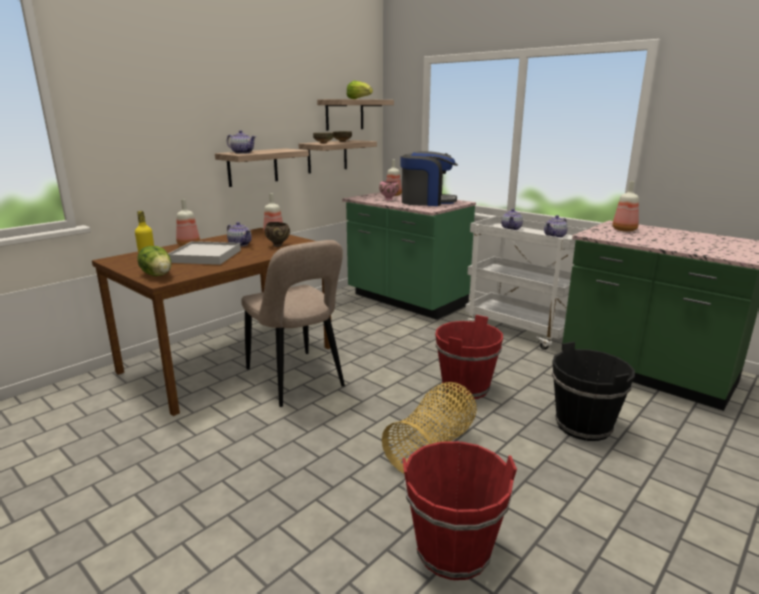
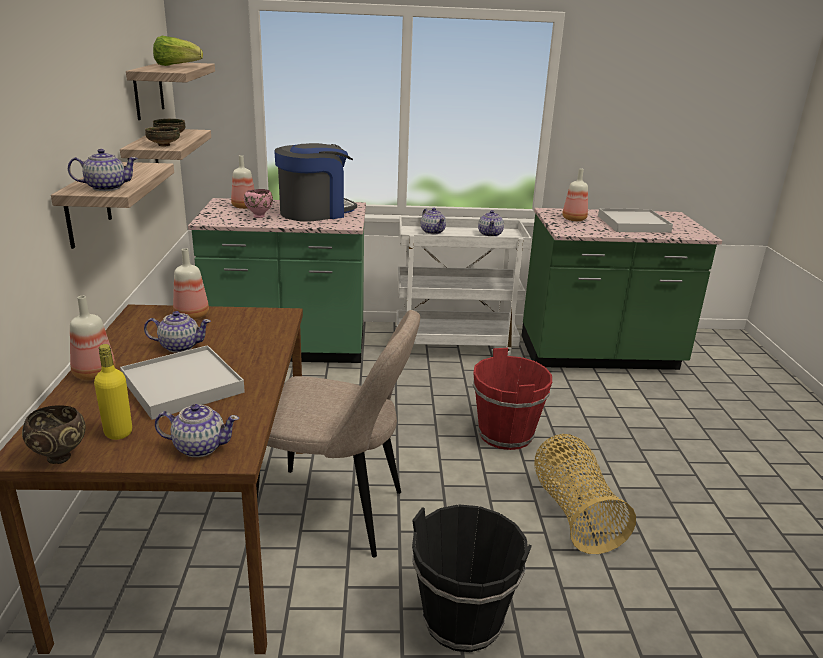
camera: 45 degrees left, 5 degrees up
(158, 275) = (199, 447): lettuce -> teapot
(278, 246) = (242, 331): brown bowl -> brown bowl (61, 457)
(453, 550) = (721, 595): red bucket -> none
(584, 426) = (632, 427): black bucket -> black bucket (463, 620)
(681, 240) = (633, 224): none -> white tray

